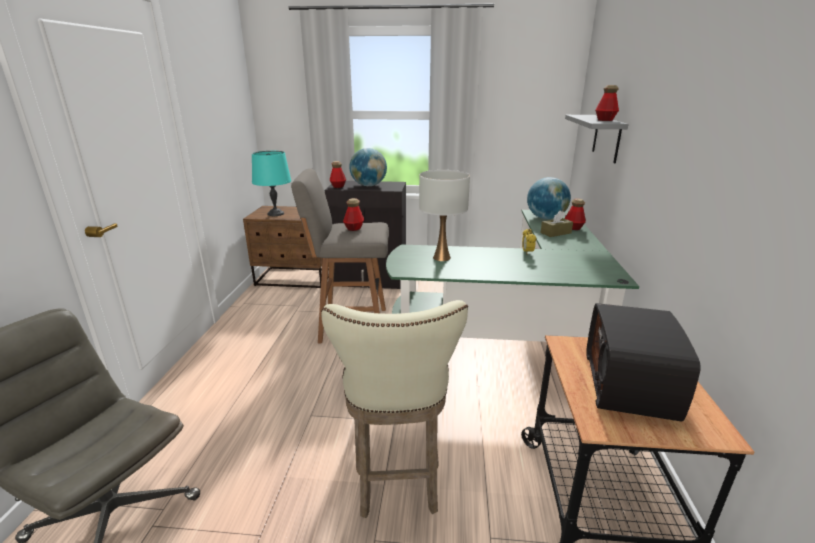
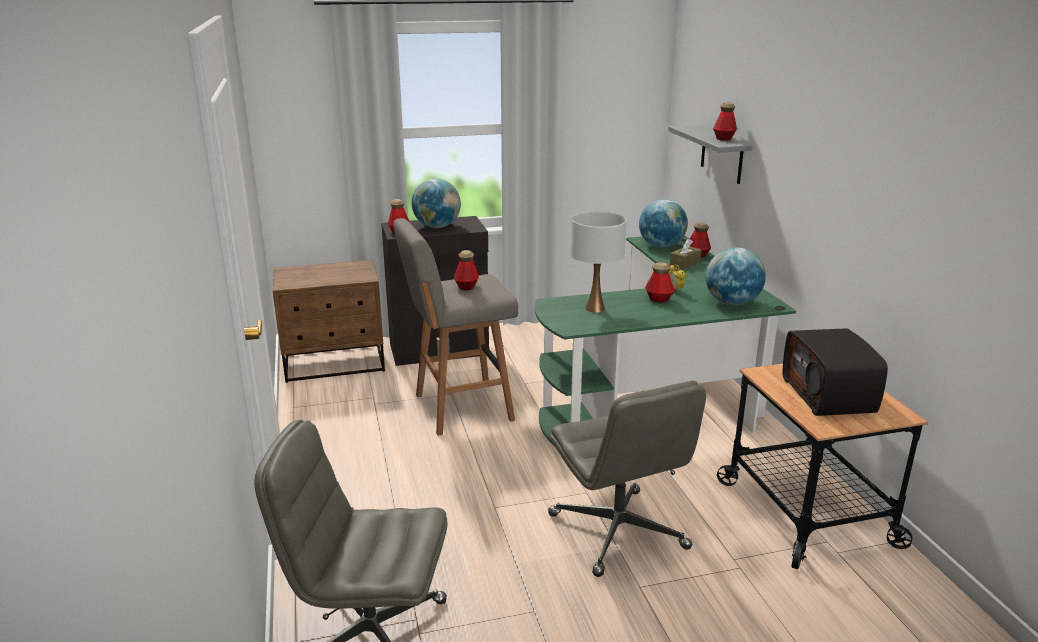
camera: 20 degrees left, 0 degrees up
(276, 214) = (311, 278): turquoise table lamp -> none
(395, 470) = (619, 532): beige stool -> grey office chair
(506, 258) = (659, 299): none -> bottle
(574, 270) = (732, 303): none -> globe

